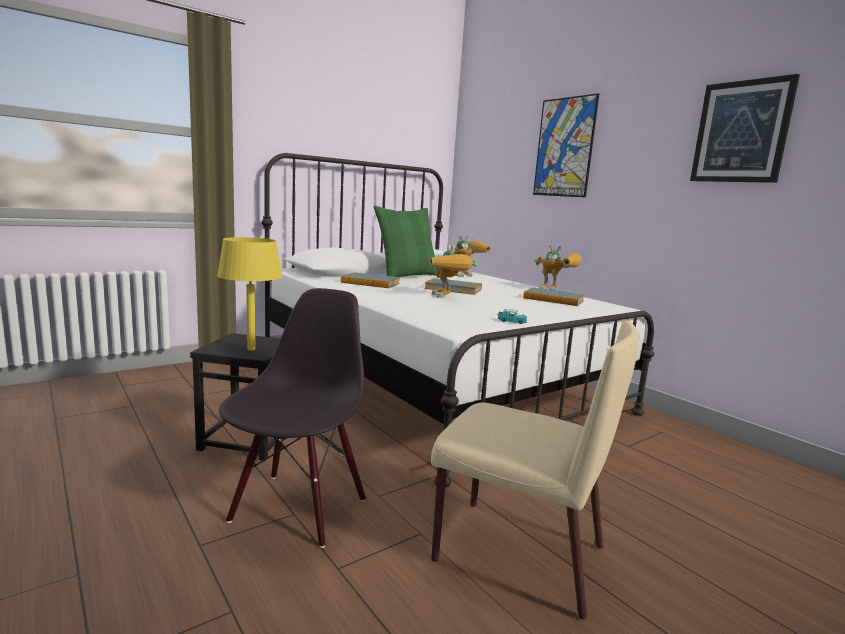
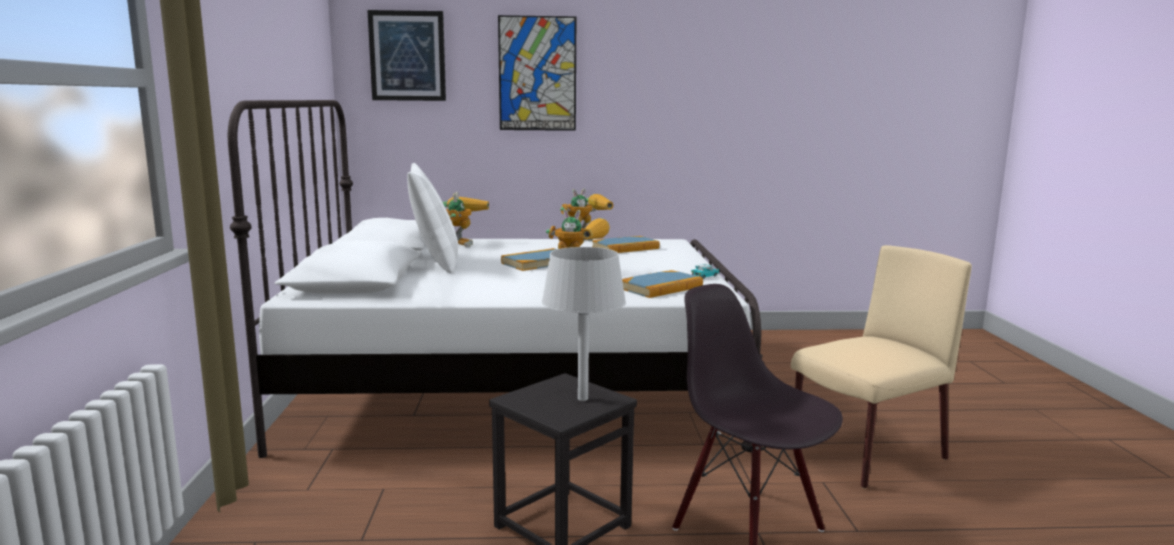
camera: 55 degrees left, 0 degrees up
(250, 349) = (582, 399): yellow table lamp -> grey table lamp
(370, 283) = (461, 282): book -> book (661, 288)
(407, 276) = (435, 262): green pillow -> white pillow
(741, 132) = (727, 69): picture -> picture (407, 56)

